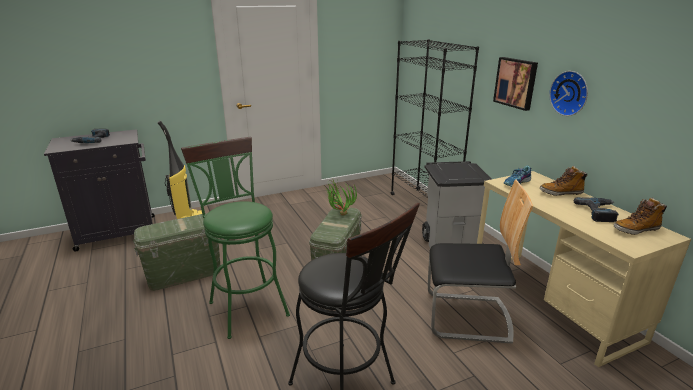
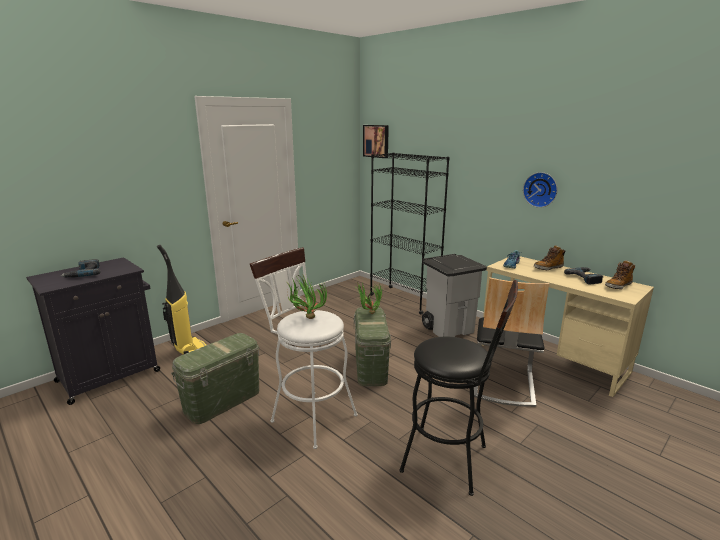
camera: 20 degrees left, 5 degrees down
(234, 209) = (305, 318): none -> potted plant
(246, 305) = (308, 415): green stool -> white stool
(467, 317) = (502, 382): chair -> chair turned 120 degrees clockwise
(516, 83) = (489, 184): picture -> picture (376, 141)

